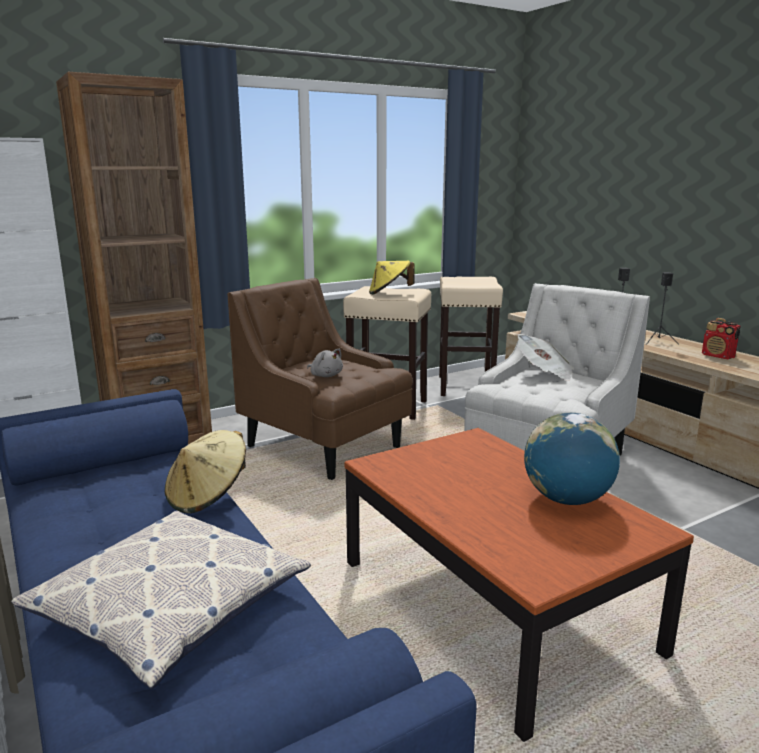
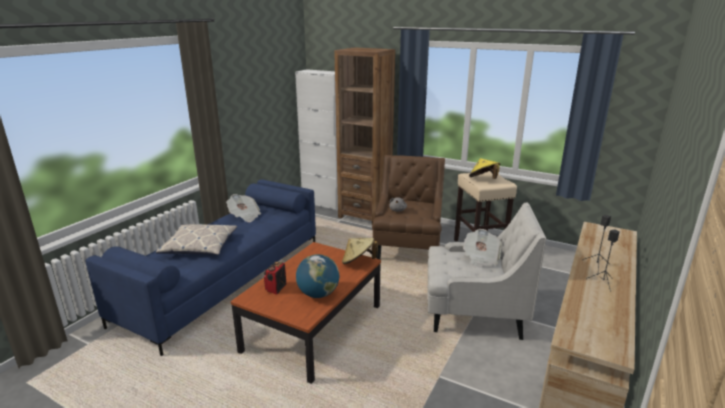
camera: 60 degrees right, 5 degrees up
(94, 504) = (244, 216): none -> newspaper
(208, 496) = (263, 229): beige hat -> beige hat (358, 261)
(466, 386) = (551, 261): beige stool -> none
(718, 356) = (600, 310): radio -> radio (275, 288)

